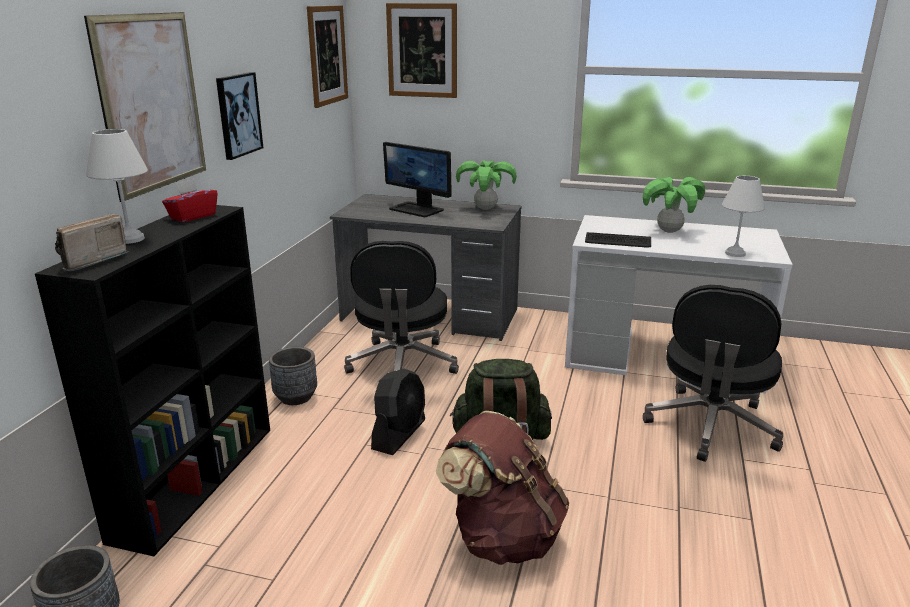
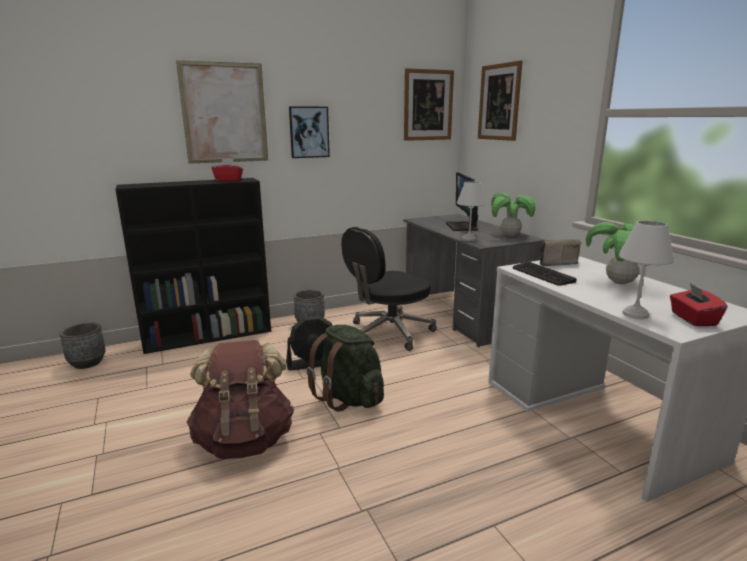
camera: 50 degrees right, 5 degrees down
(89, 261) = (140, 184): radio -> radio (554, 263)
(129, 239) = (179, 182): white table lamp -> white table lamp (469, 238)
(710, 426) = (520, 485): black office chair -> none
(760, 245) = (692, 319): none -> red tissue box

